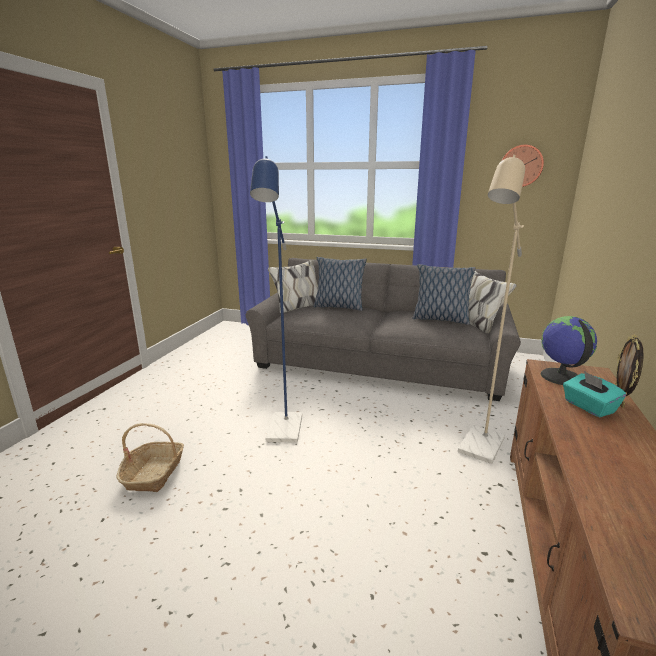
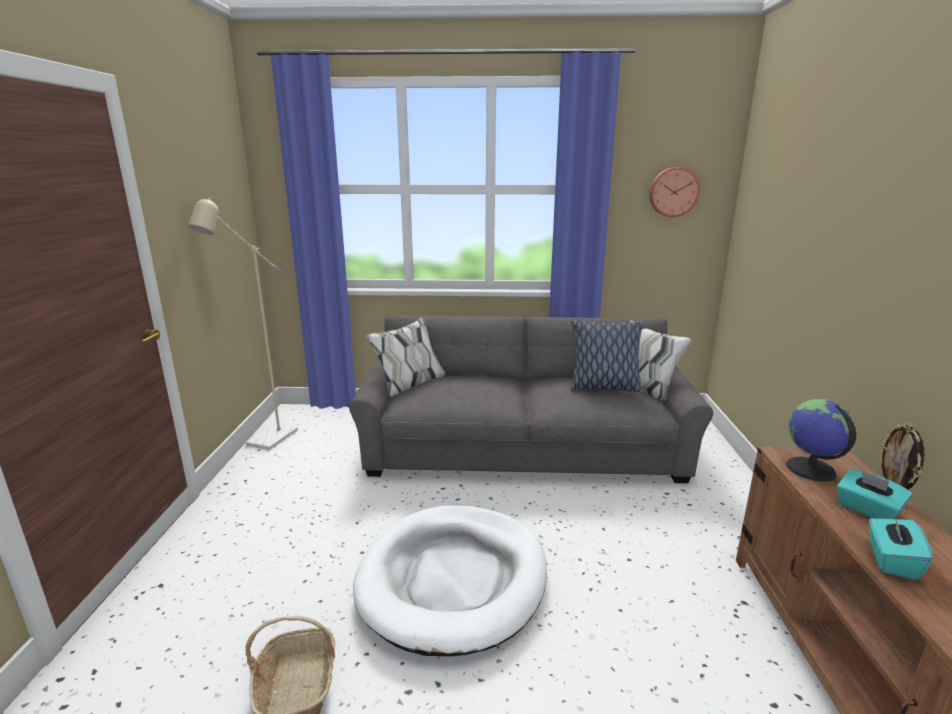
camera: 15 degrees left, 0 degrees up
(283, 434) = (454, 579): blue floor lamp -> white dog bed
(338, 307) = (467, 380): pillow -> none
(478, 450) = (699, 558): beige floor lamp -> beige floor lamp (266, 442)
(579, 439) = (891, 560): none -> turquoise tissue box

